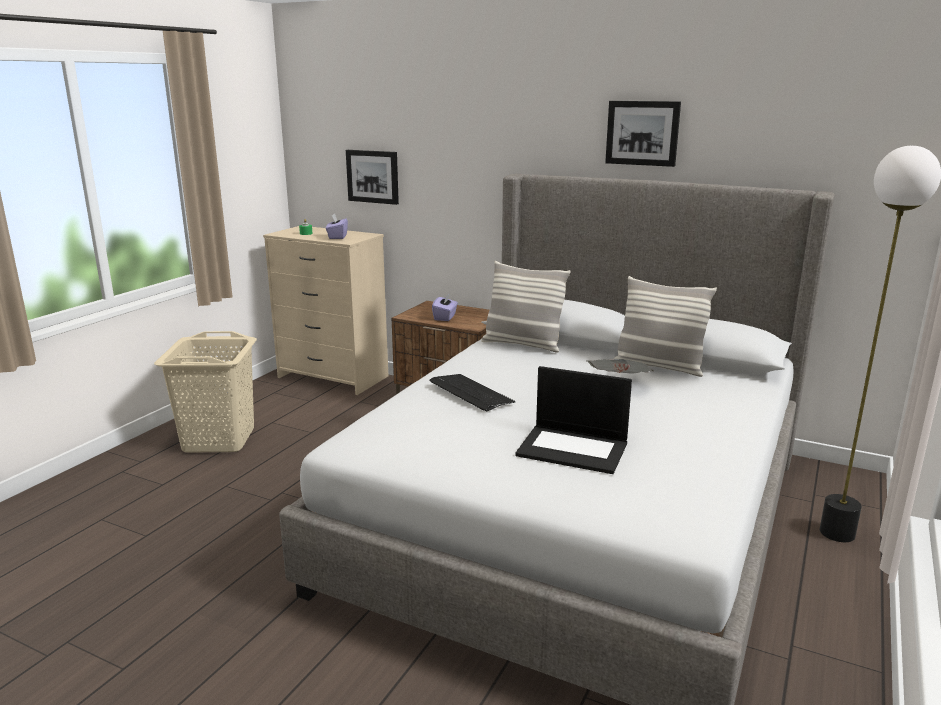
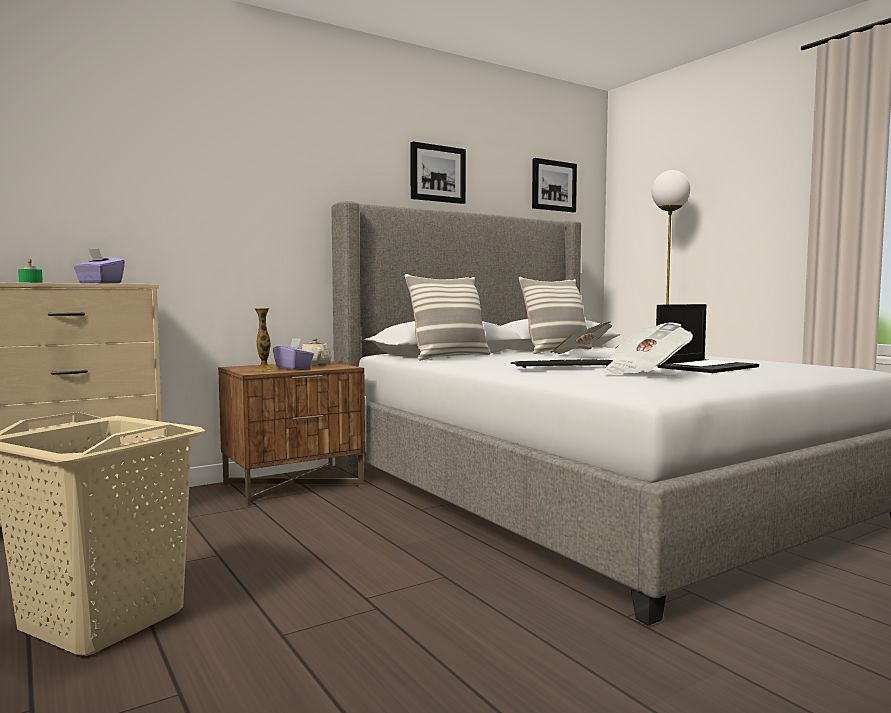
camera: 60 degrees left, 15 degrees down
(373, 176) = (120, 206): picture -> picture (553, 186)
(424, 314) = (264, 370): none -> vase
(445, 427) = (644, 372): none -> newspaper
(481, 314) = (315, 364): none -> beige teapot

